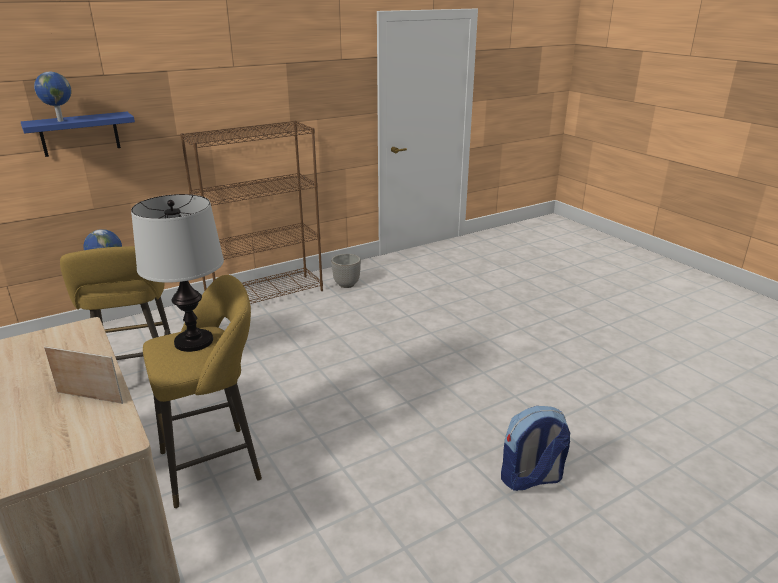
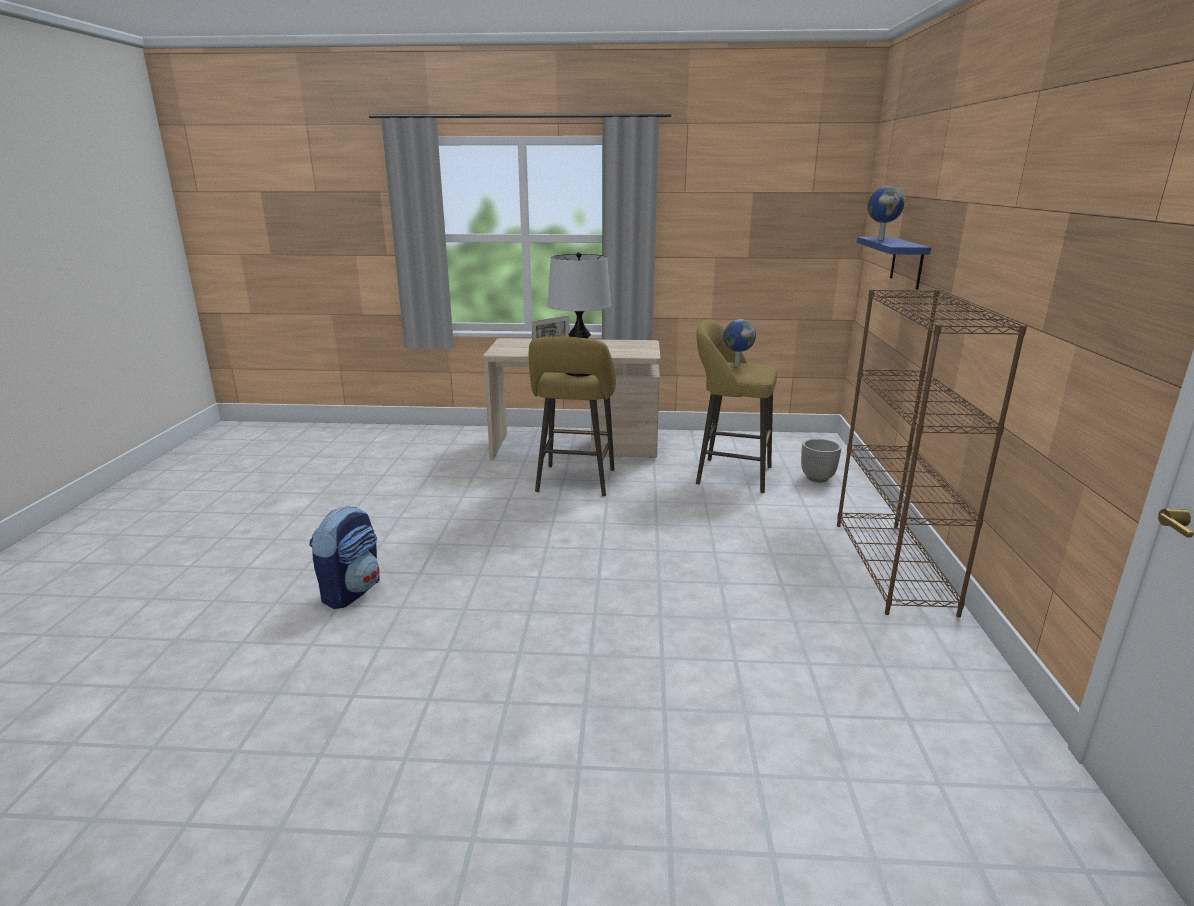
camera: 125 degrees right, 5 degrees down
(346, 284) = (901, 645): planter -> planter (817, 478)

